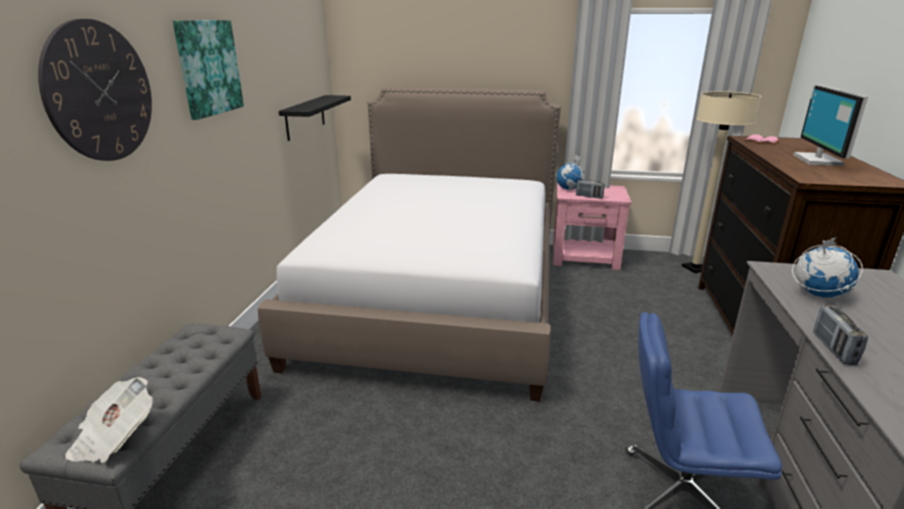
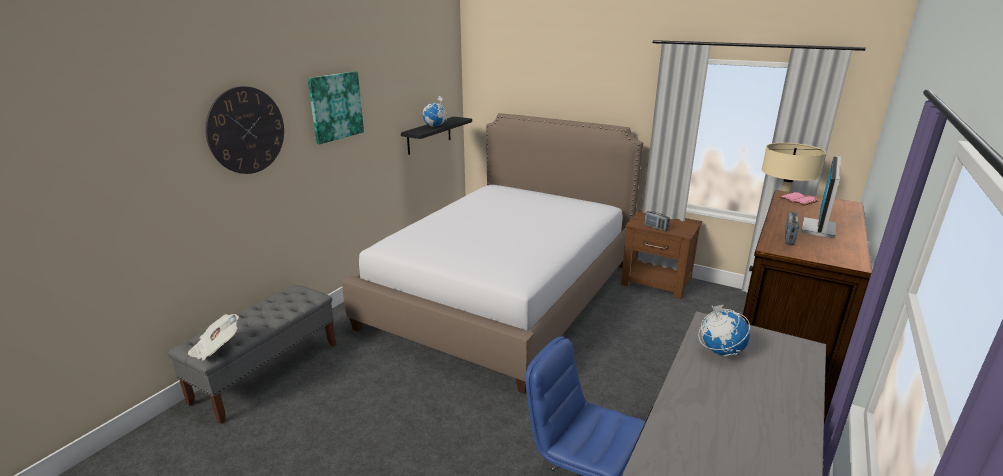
camera: 20 degrees right, 0 degrees up
(569, 189) = (644, 217): globe -> globe (435, 126)
(586, 257) = (657, 282): pink nightstand -> brown nightstand
(833, 349) = (672, 394): radio -> radio (789, 238)

